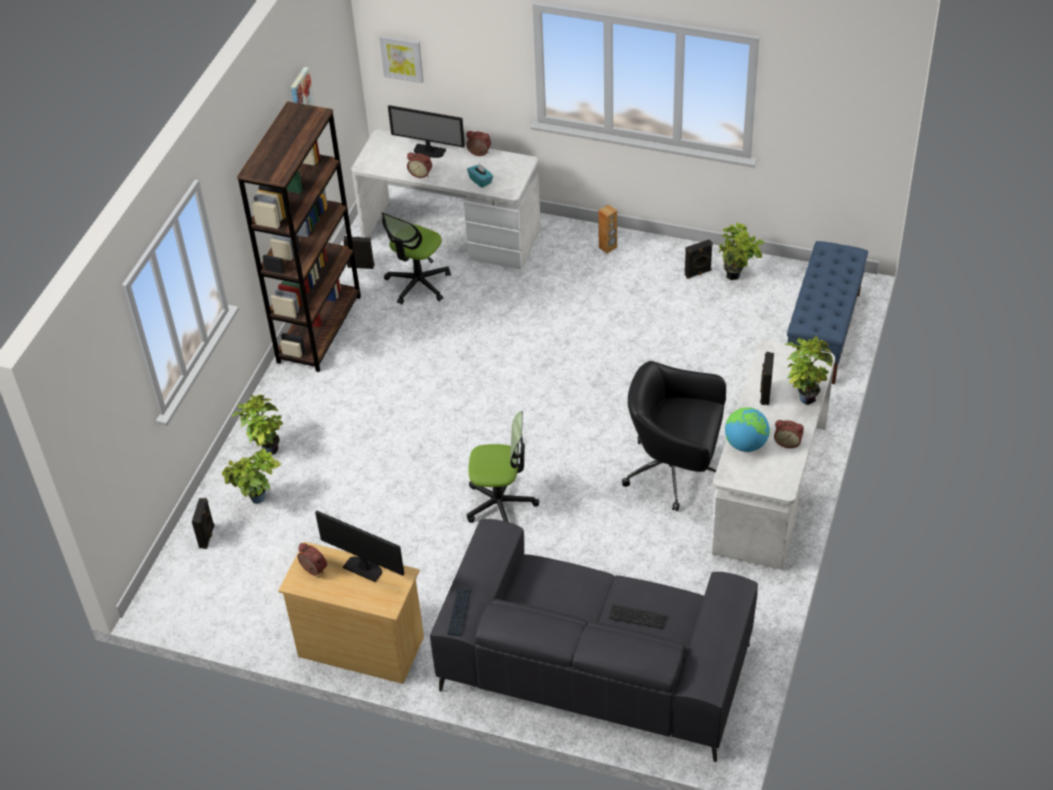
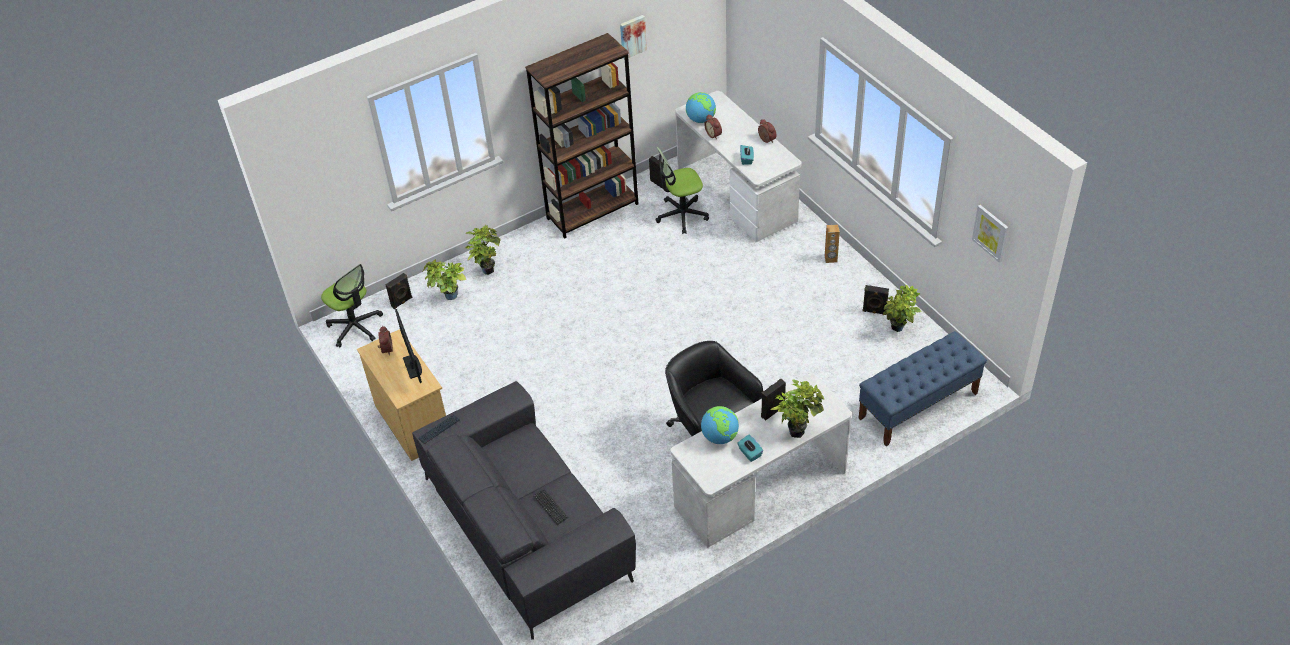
camera: 40 degrees right, 0 degrees up
(390, 166) = (701, 119): none -> globe
(402, 58) = (747, 43): picture -> picture (991, 232)
(429, 152) = (735, 122): monitor -> none
(500, 504) = (581, 388): office chair -> office chair (355, 327)
(788, 442) = (749, 453): alarm clock -> turquoise tissue box

